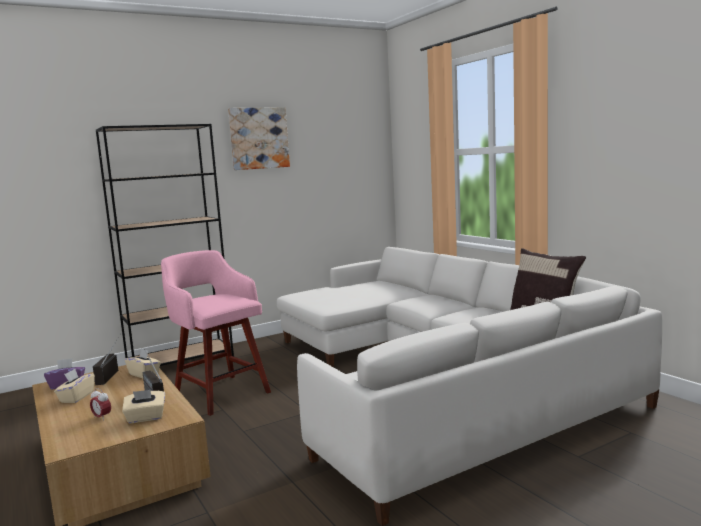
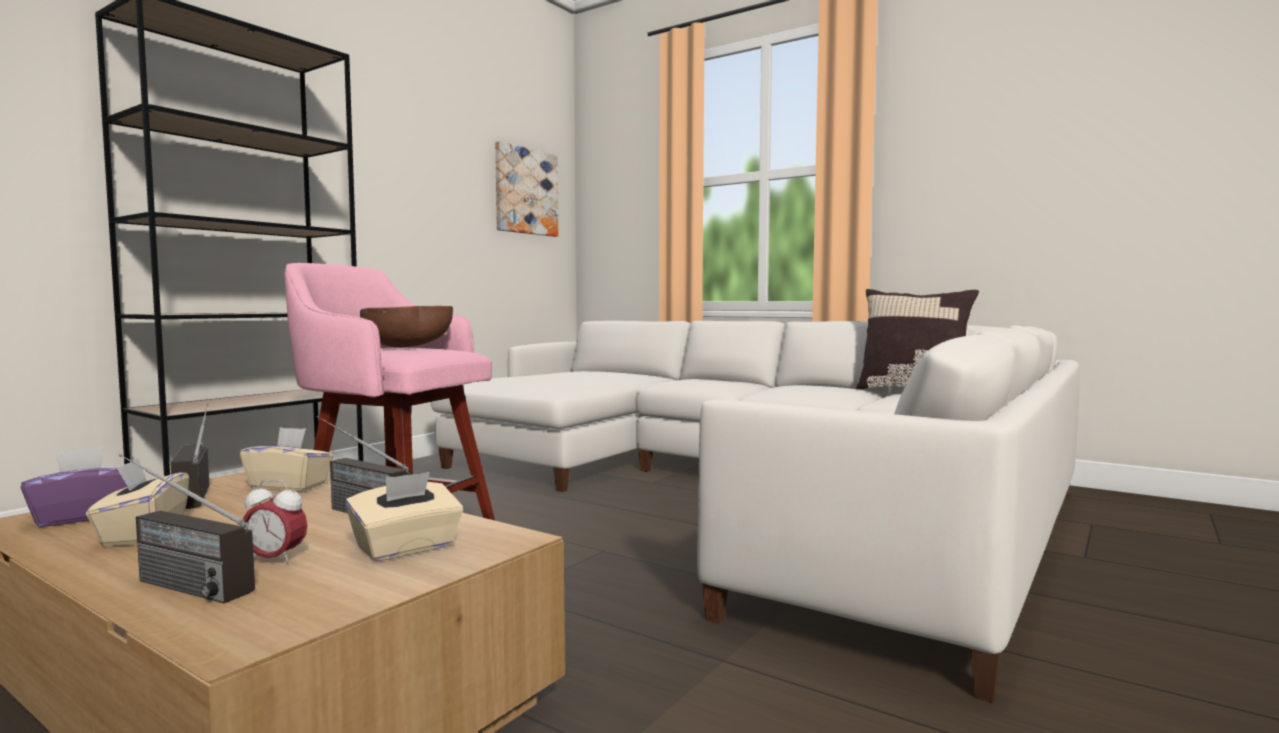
camera: 25 degrees left, 5 degrees down
(66, 423) = (169, 581): none -> radio
(218, 298) = (408, 347): none -> brown bowl
(259, 138) = (400, 120): picture -> picture (525, 191)

